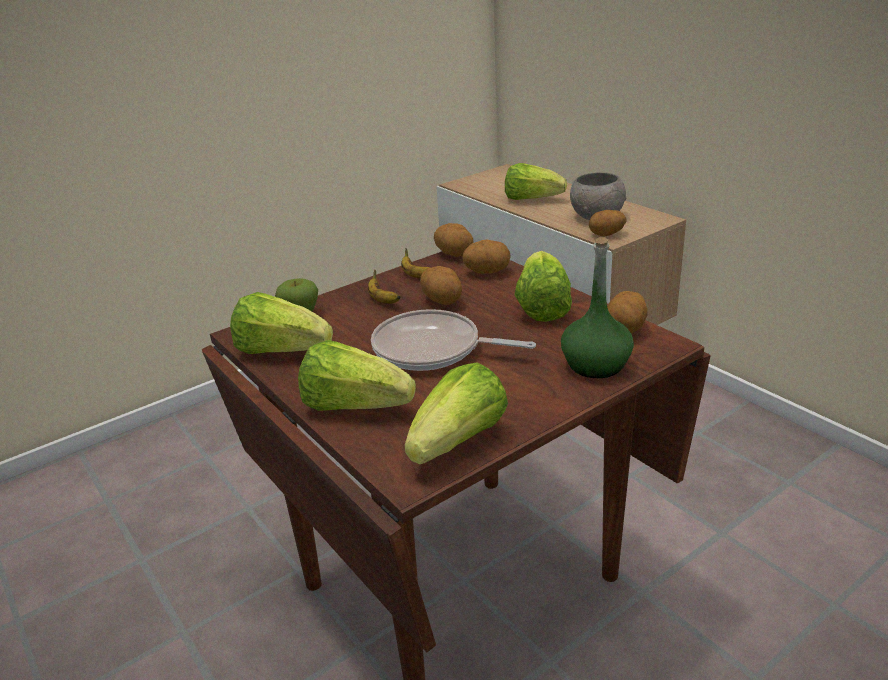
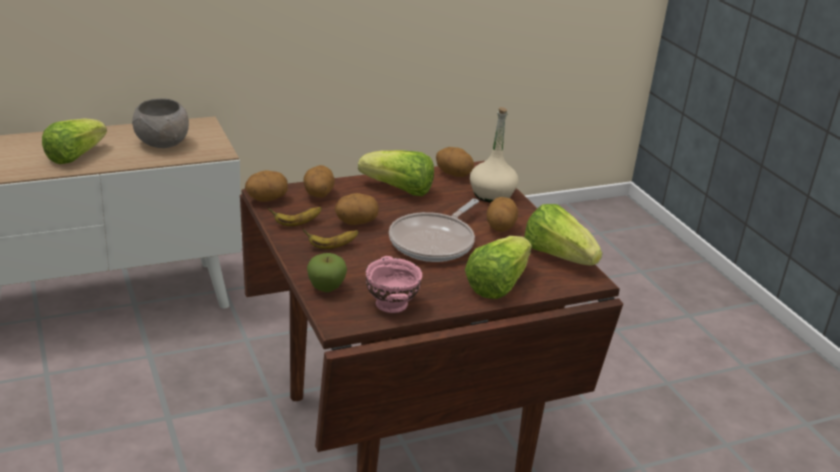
camera: 80 degrees left, 0 degrees up
(281, 351) = (391, 305): lettuce -> pink bowl
(596, 365) = (492, 194): green bottle -> beige bottle
(606, 235) = (207, 151): potato -> potato (500, 227)

